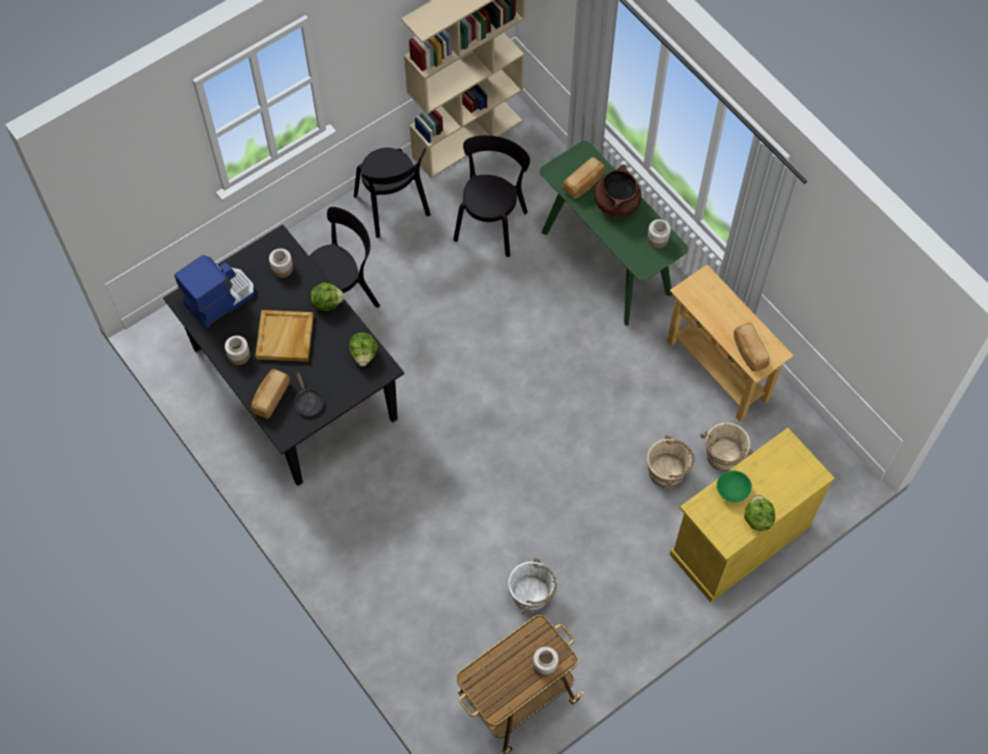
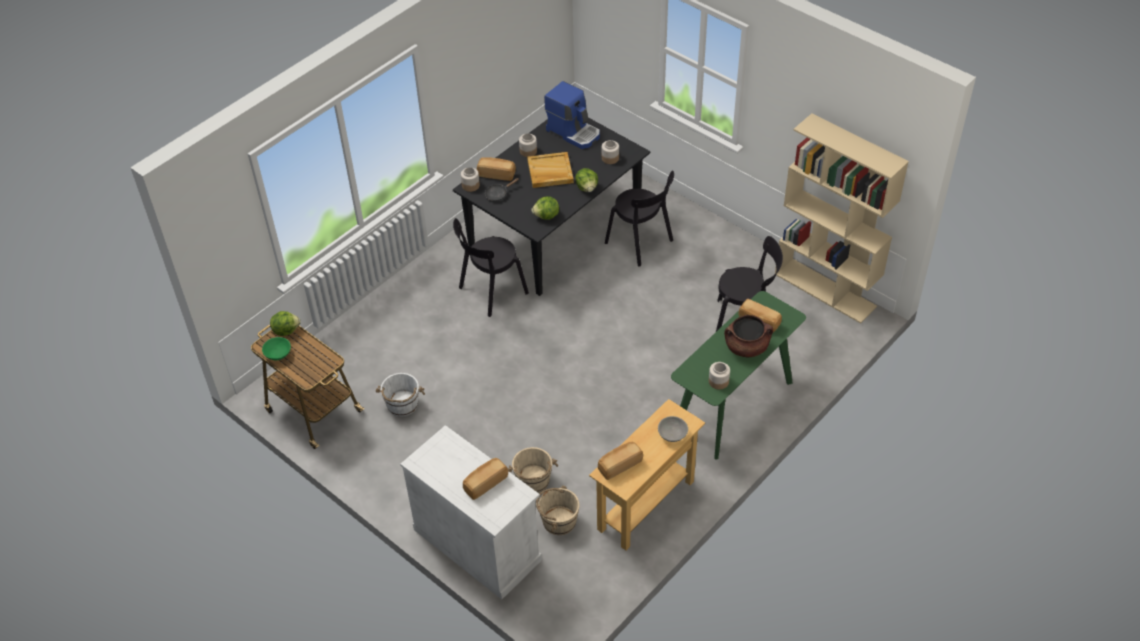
camera: 80 degrees right, 15 degrees down
(393, 208) = (735, 257): black chair -> black chair (490, 292)
(544, 665) = (301, 369): jar -> jar (470, 185)
(718, 296) = (672, 434): none -> grey bowl
(732, 490) = (466, 460): green bowl -> green bowl (278, 354)
(740, 540) = (477, 544): yellow cabinet -> white cabinet
(757, 519) = (442, 481): lettuce -> lettuce (286, 330)
(767, 477) = (485, 483): none -> bread

